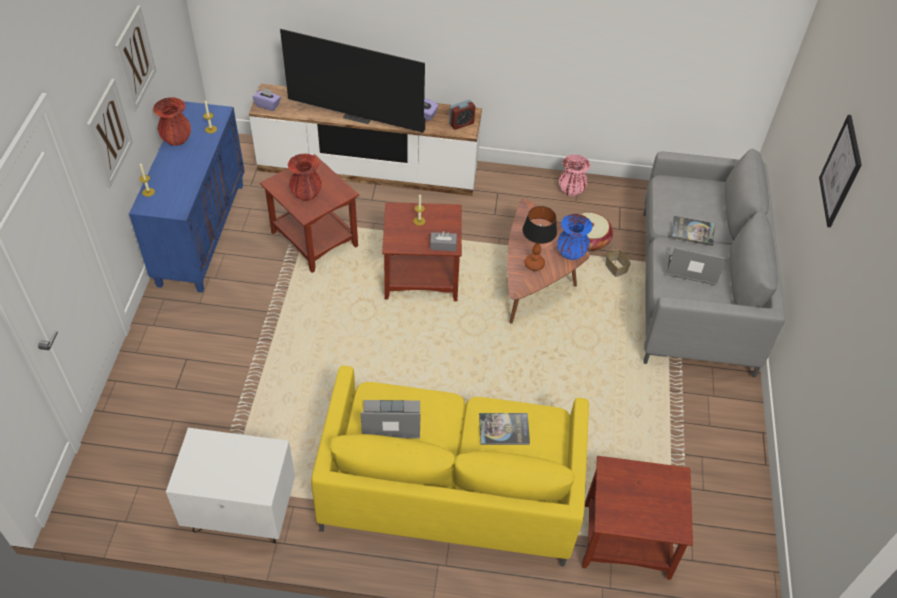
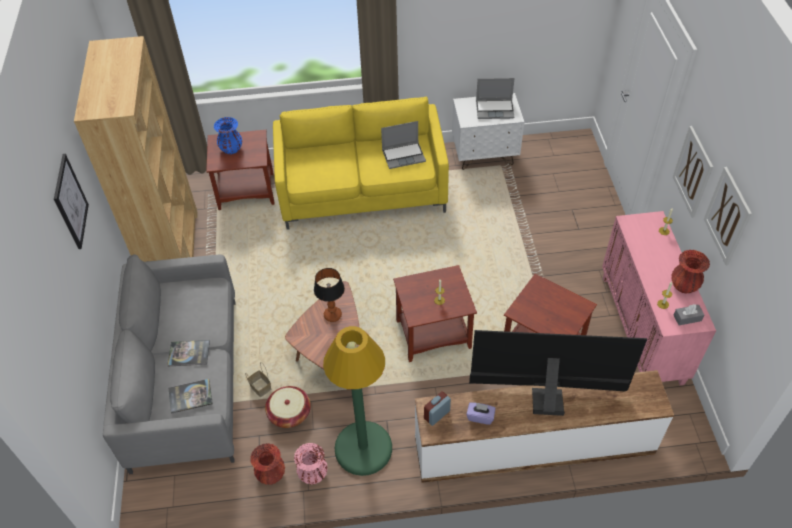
camera: 170 degrees right, 0 degrees up
(201, 233) = (642, 329): blue cabinet -> pink cabinet
(268, 105) = (645, 385): purple tissue box -> none
(306, 194) = (549, 302): red vase -> red vase (271, 474)
(443, 245) = (411, 282): grey tissue box -> grey tissue box (687, 318)
(504, 429) = (329, 168): book -> book (190, 396)
(522, 198) = (363, 448): none -> green floor lamp
(571, 253) = (301, 334): blue vase -> blue vase (231, 149)
(691, 267) = (193, 313): laptop -> laptop (495, 109)
(730, 460) = (173, 250): none -> brown bookcase

